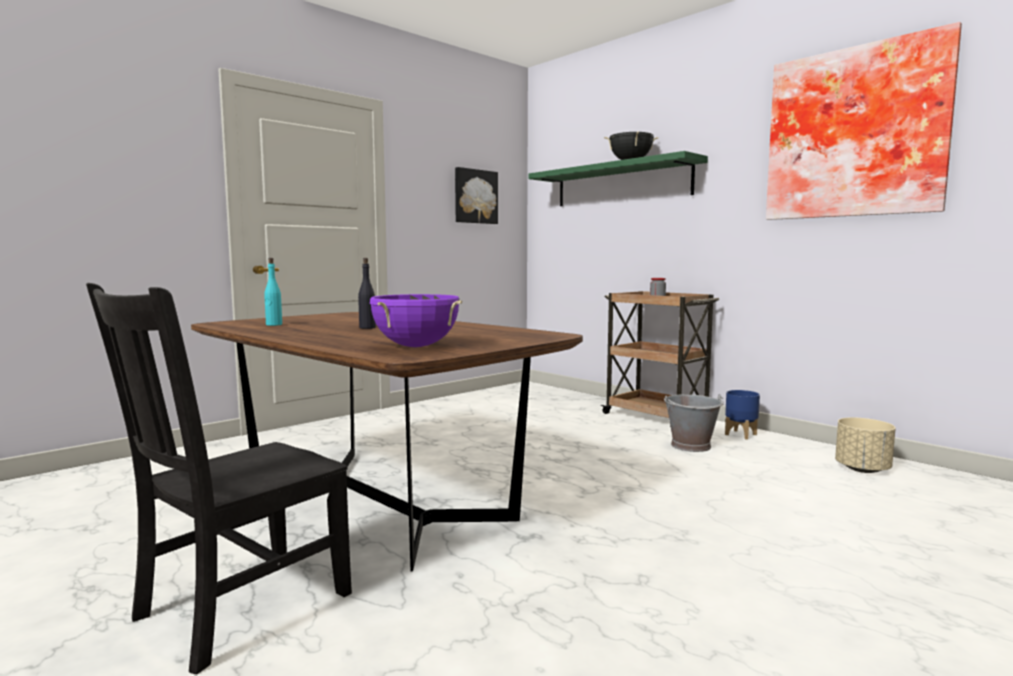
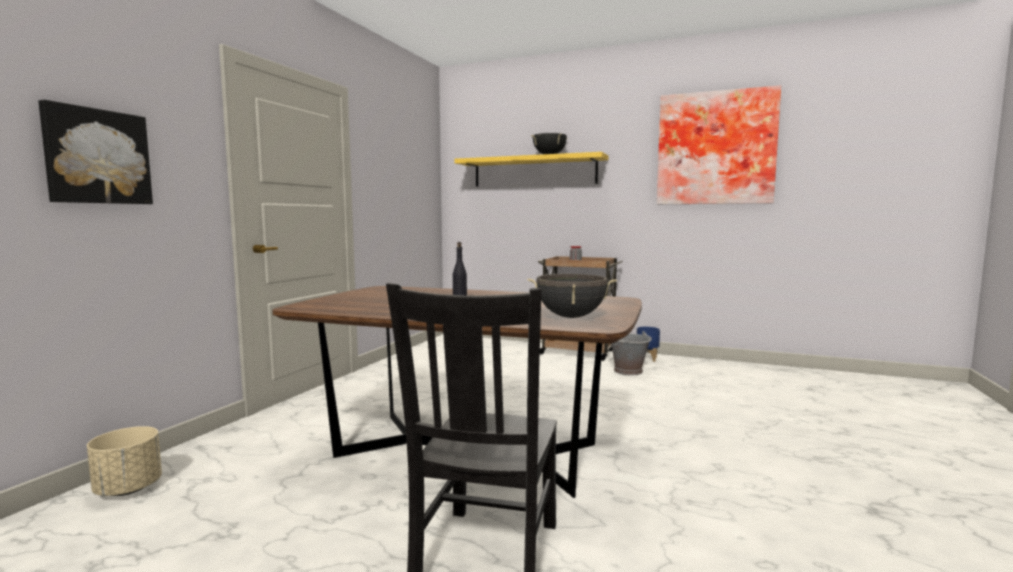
camera: 25 degrees left, 0 degrees up
(274, 325) = (363, 305): turquoise bottle -> none
(415, 346) = (570, 317): purple cooking pot -> black cooking pot
(475, 196) = (410, 176): picture -> picture (97, 157)
(621, 184) = (534, 171): green shelf -> yellow shelf
(863, 469) = (739, 372): beige planter -> beige planter (129, 489)

